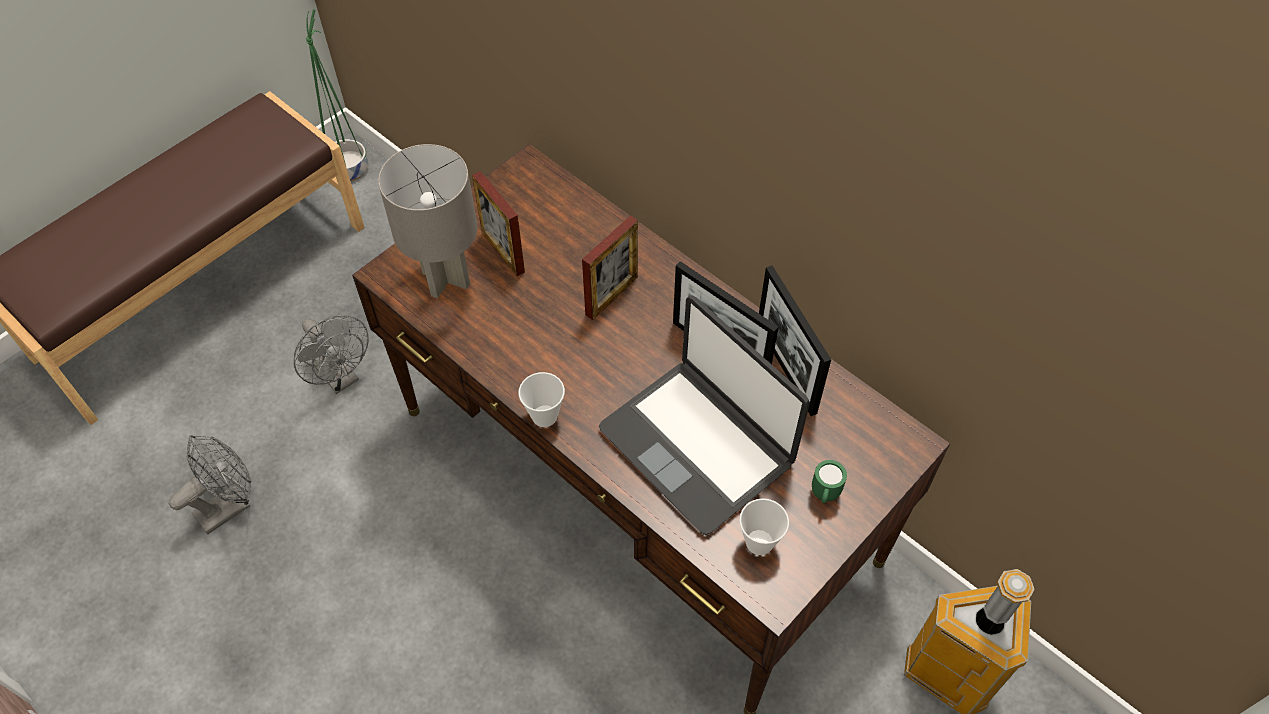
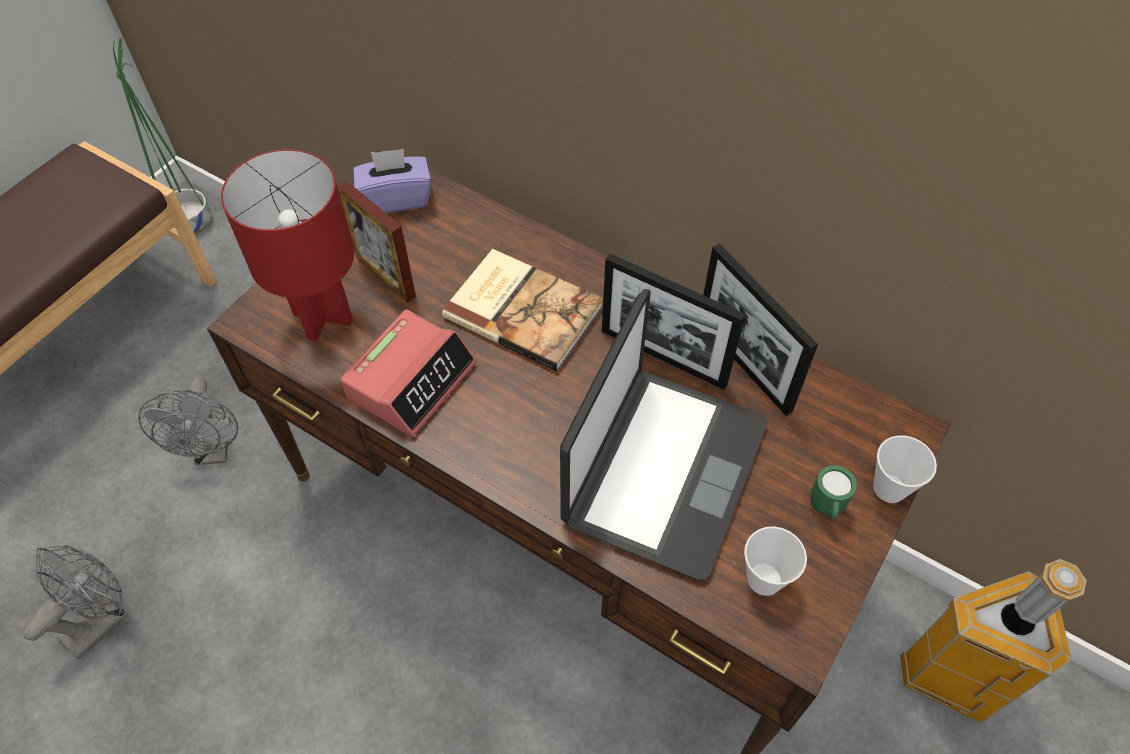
camera: 10 degrees left, 0 degrees up
(341, 378) = (214, 450): grey fan -> grey fan turned 45 degrees clockwise
(447, 278) = (324, 316): grey table lamp -> red table lamp
(509, 341) = (411, 380): none -> alarm clock
(523, 185) = (396, 198): none -> purple tissue box
(544, 416) = (472, 464): cup -> cup (889, 488)
(611, 296) = (523, 309): picture frame -> book
(697, 445) = (663, 471): laptop -> laptop turned 105 degrees counterclockwise

